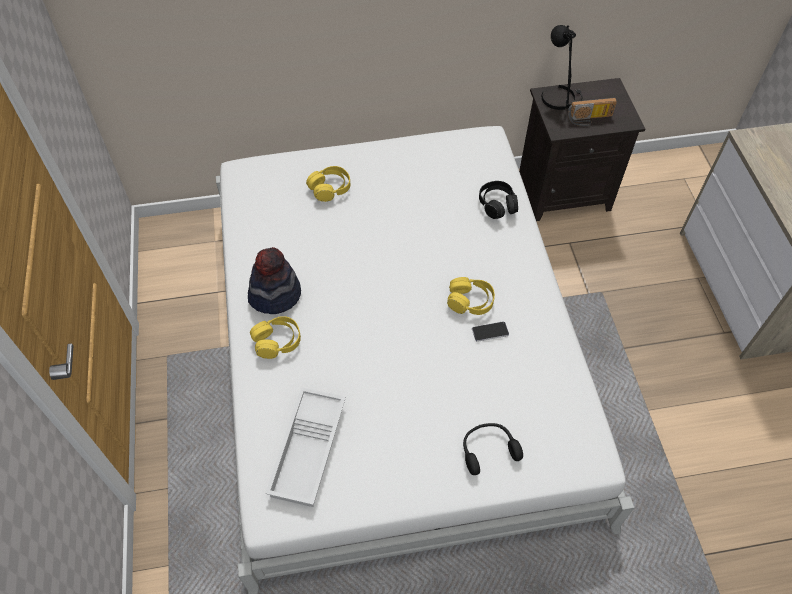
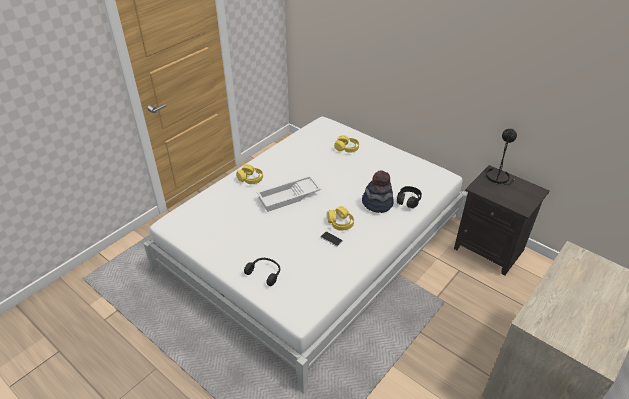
camera: 50 degrees right, 15 degrees down
(275, 295) = (272, 165): hat -> hat (377, 203)
(309, 451) = (208, 217): white tray -> white tray (289, 197)
(589, 119) = (501, 194): radio -> none

